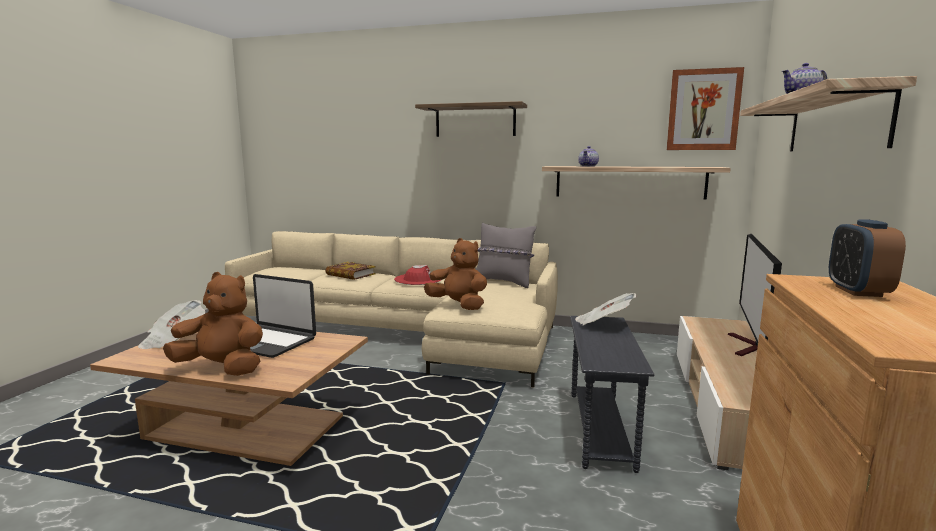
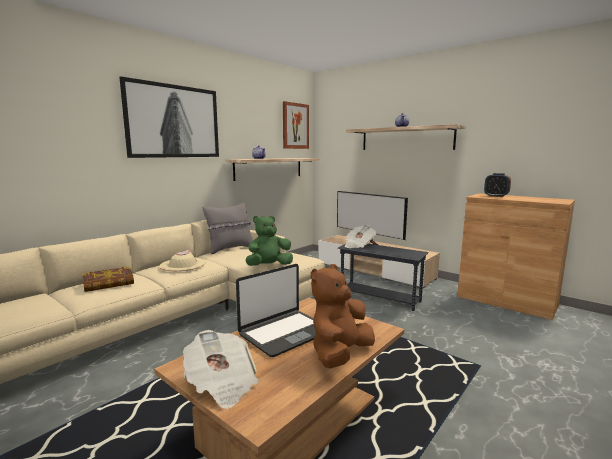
camera: 65 degrees left, 0 degrees up
(418, 279) = (182, 264): red hat -> beige hat
(458, 305) = (269, 266): brown plush toy -> green plush toy
(475, 121) = (174, 121): shelf -> picture

